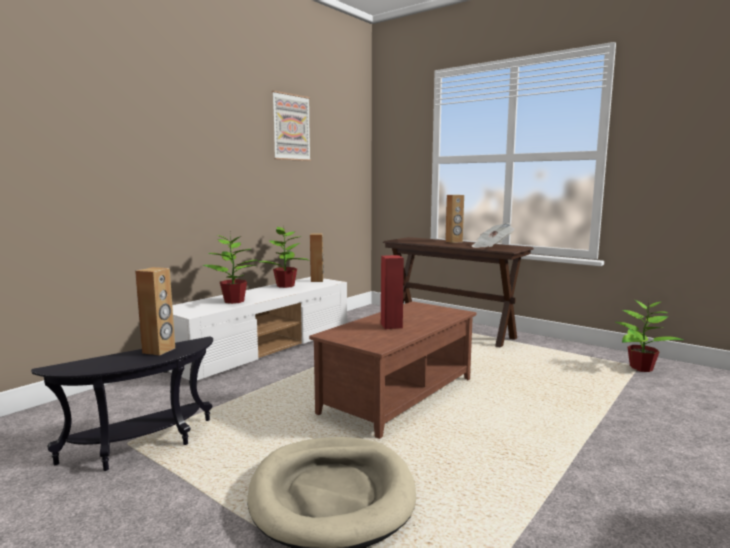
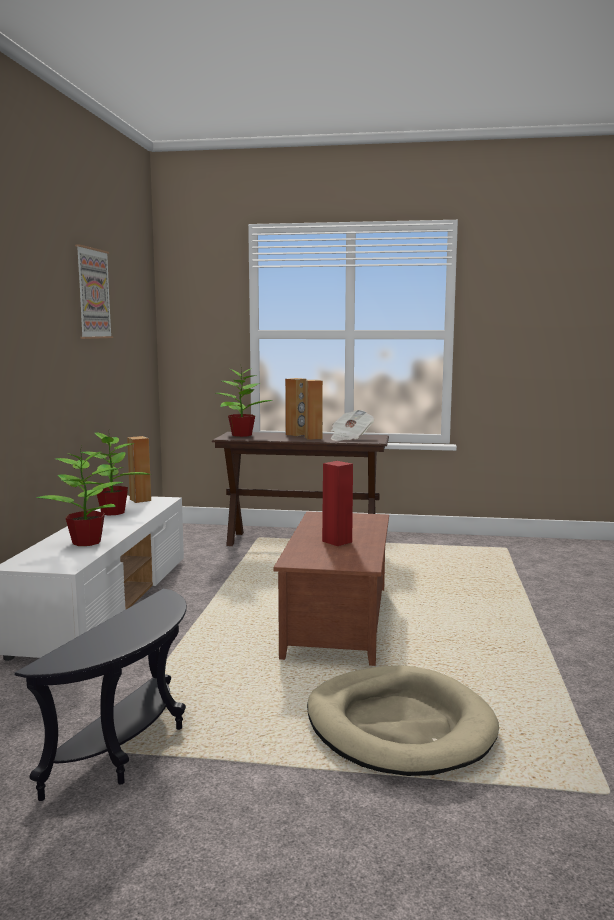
camera: 30 degrees left, 0 degrees up
(159, 350) = (139, 616): brown speaker -> brown speaker (313, 438)
(640, 368) = (509, 549): potted plant -> potted plant (241, 435)

